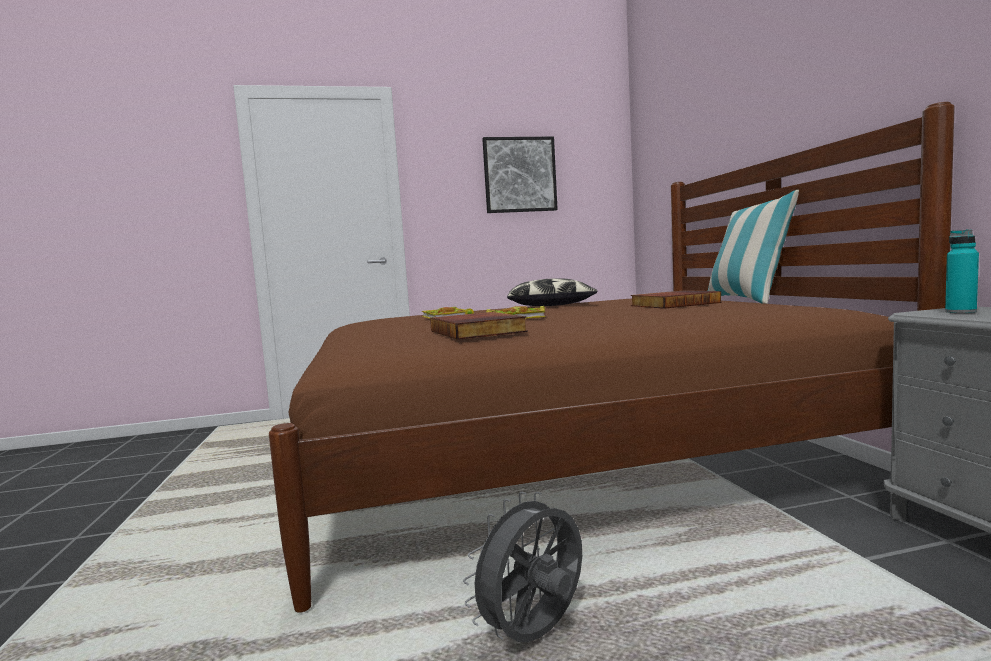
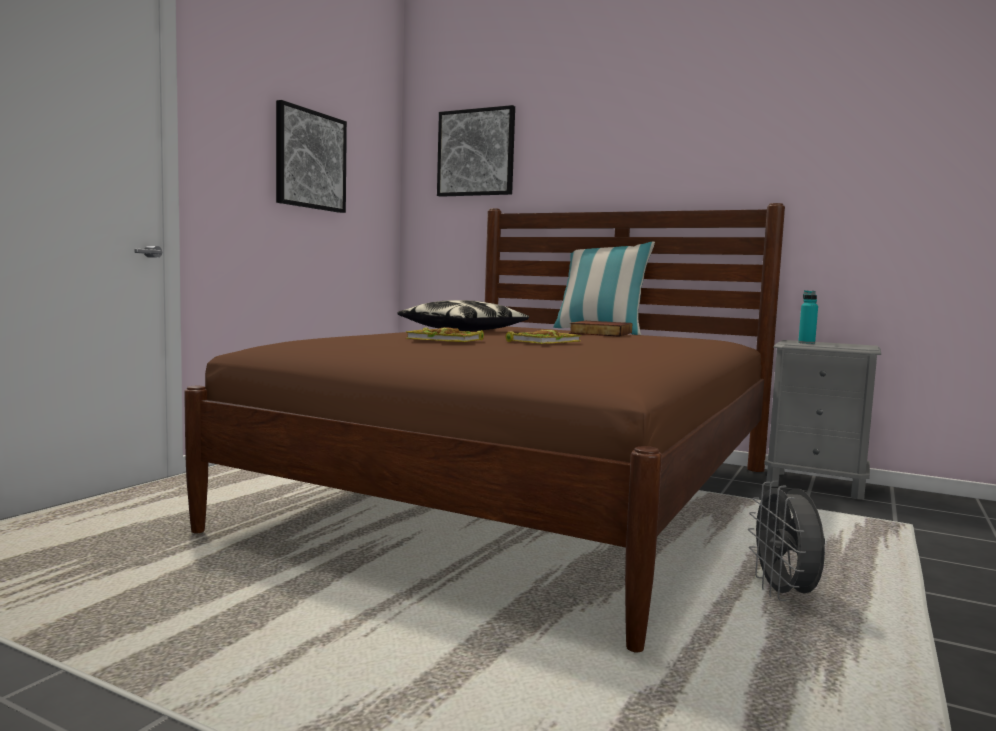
camera: 50 degrees left, 0 degrees up
(479, 331) = (609, 353): book -> none
(670, 131) = (476, 153): none -> picture

